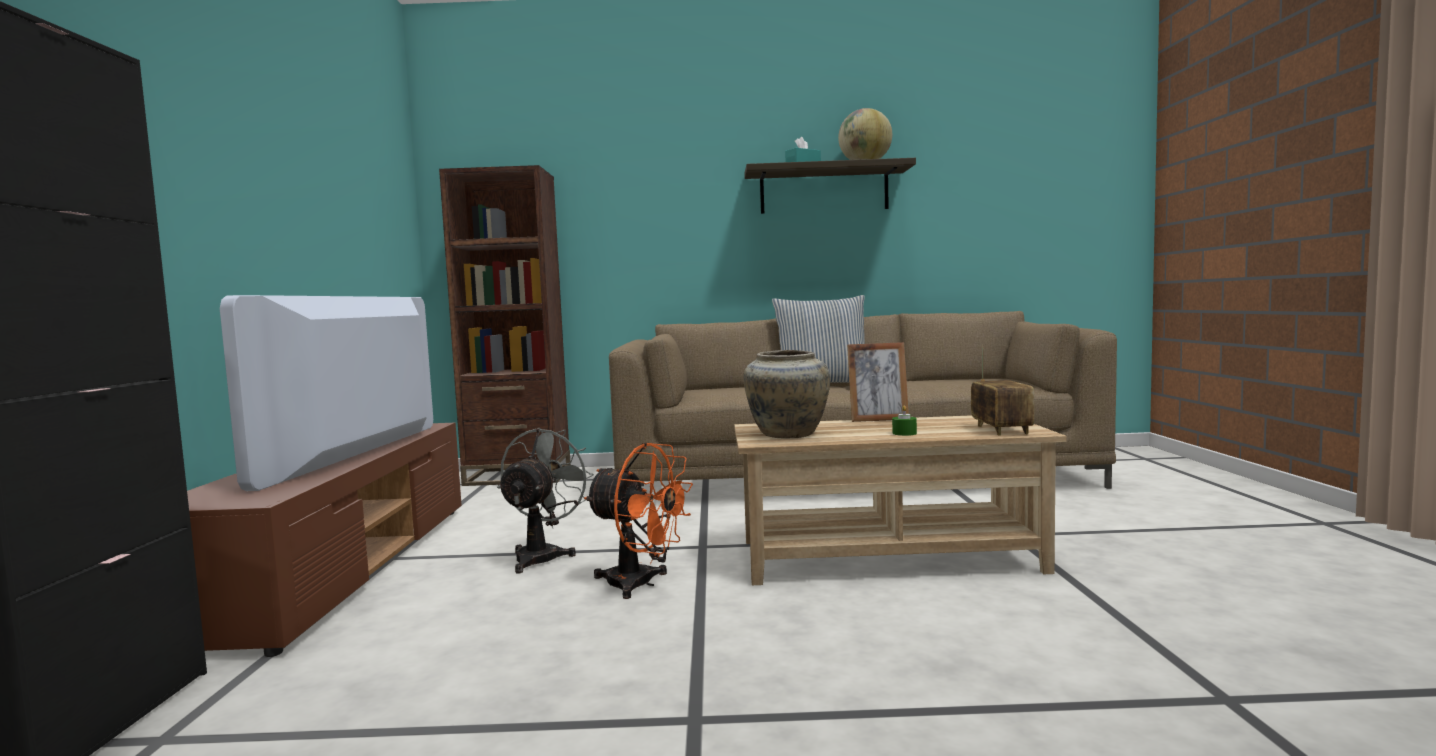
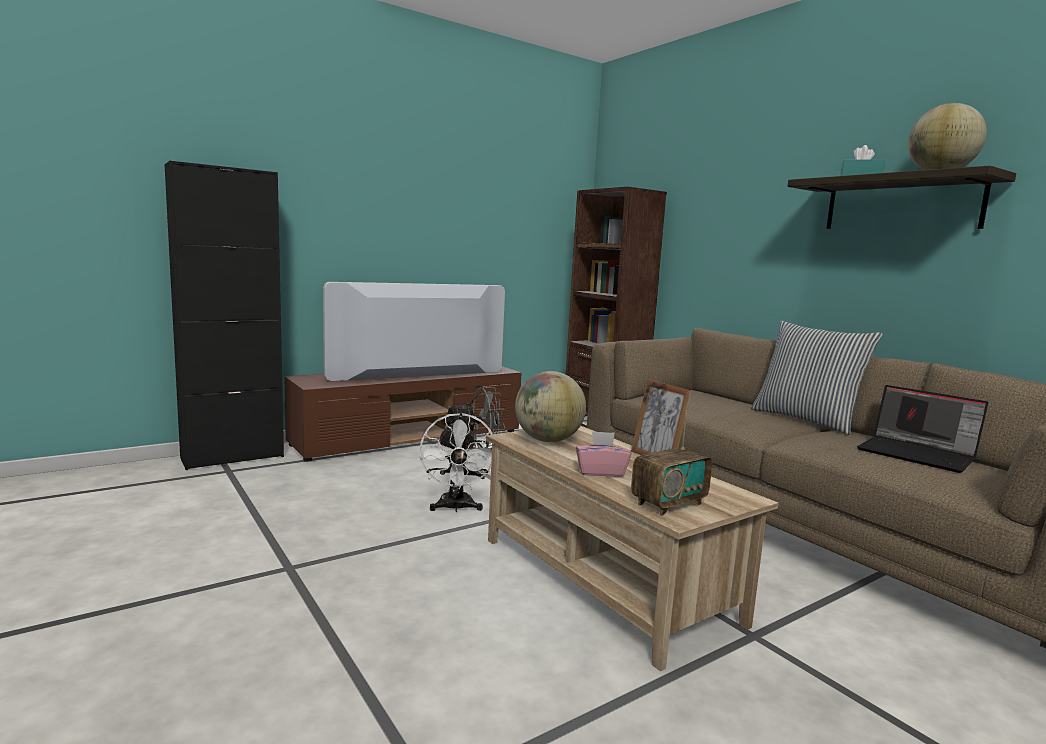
camera: 55 degrees right, 5 degrees up
(641, 584) = (456, 508): orange fan -> white fan
(787, 434) = (548, 440): beige vase -> globe
(904, 433) = (600, 472): green candle -> pink tissue box
(938, 381) = (918, 454): none -> laptop

